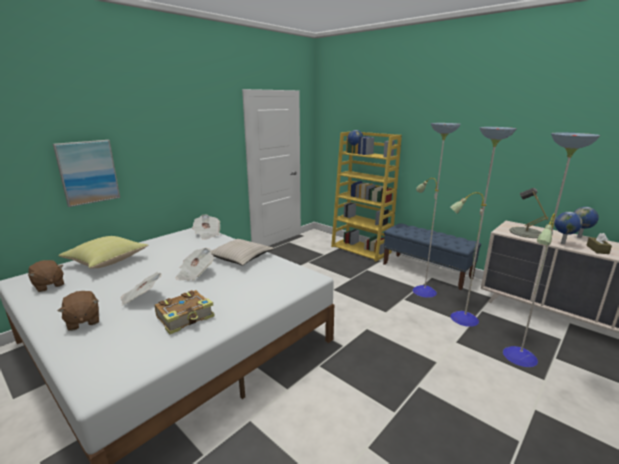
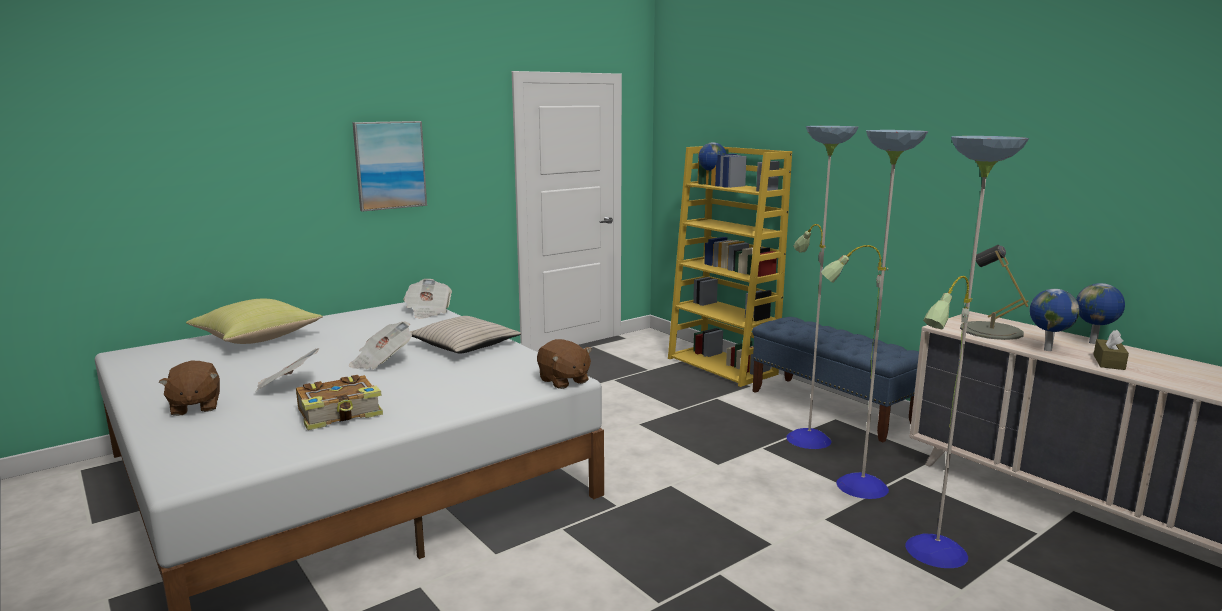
camera: 10 degrees right, 5 degrees down
(48, 285) = (164, 362): brown plush toy -> brown plush toy (563, 381)
(88, 172) = (244, 197): picture -> picture (390, 165)

